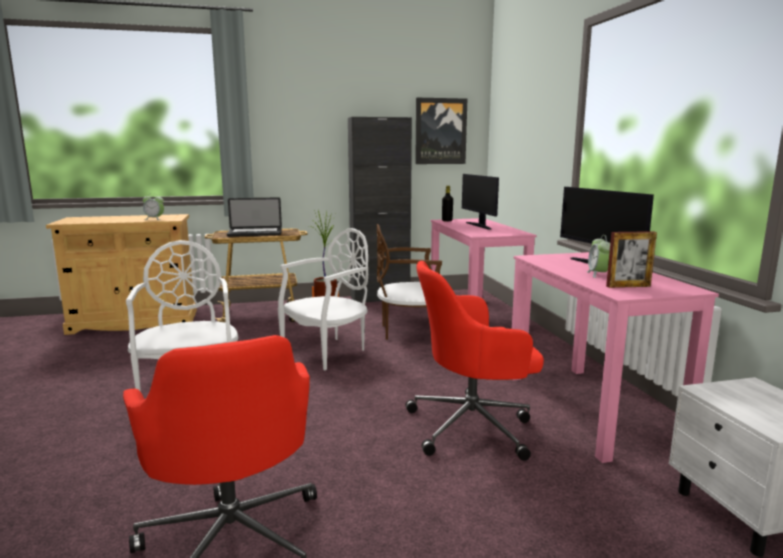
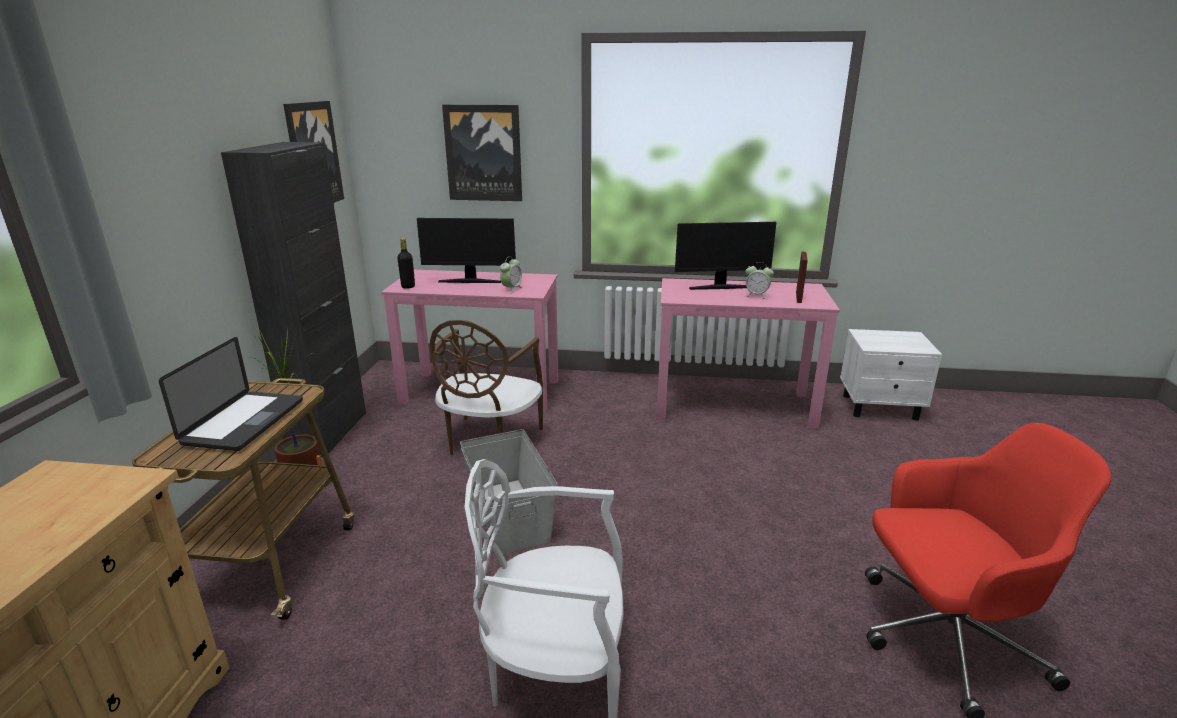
camera: 70 degrees left, 10 degrees up
(154, 219) = (74, 507): alarm clock -> alarm clock (511, 289)
(328, 351) = (510, 514): white chair -> grey storage box
(473, 426) = (752, 464): red office chair -> none
(532, 132) = (483, 153): none -> picture

